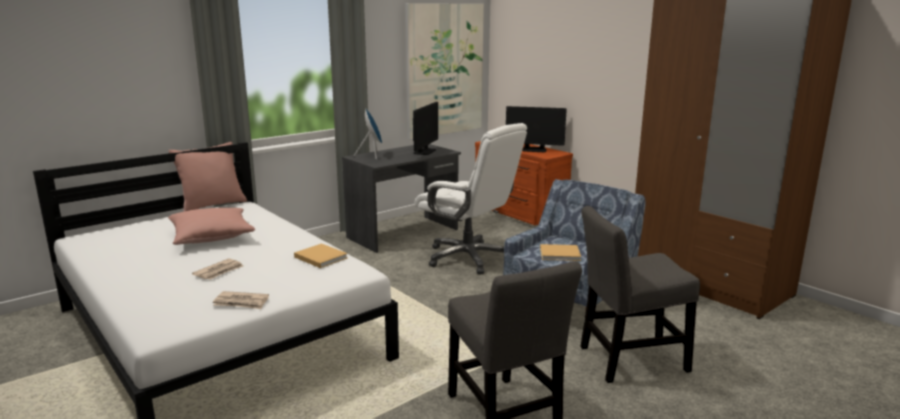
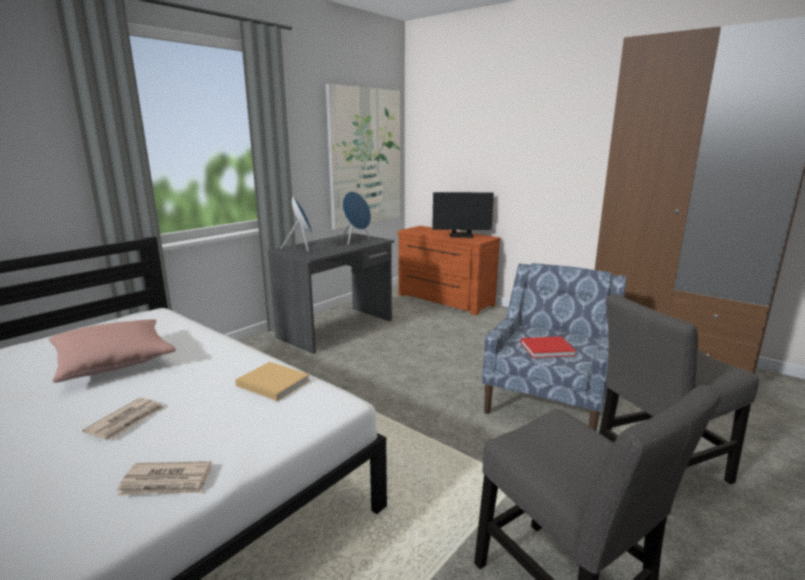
camera: 10 degrees left, 0 degrees up
(212, 206) = (114, 316): pink pillow -> none
(424, 151) = (356, 241): monitor -> blue speaker
(468, 258) = (416, 352): white office chair -> none
(561, 254) = (548, 349): beige book -> red book

